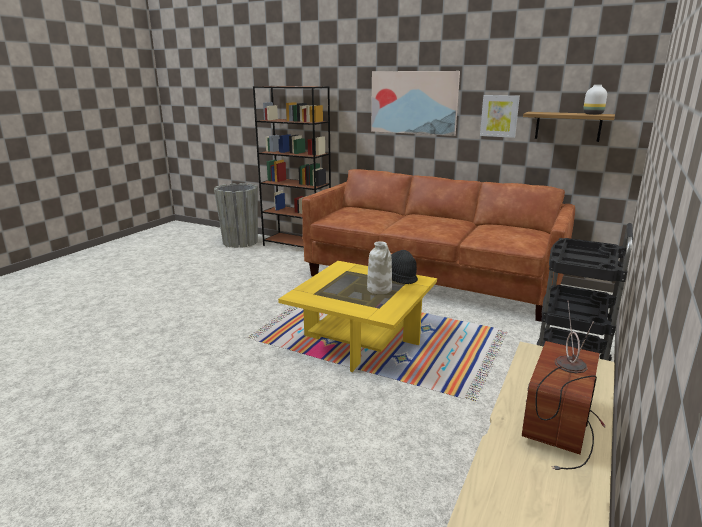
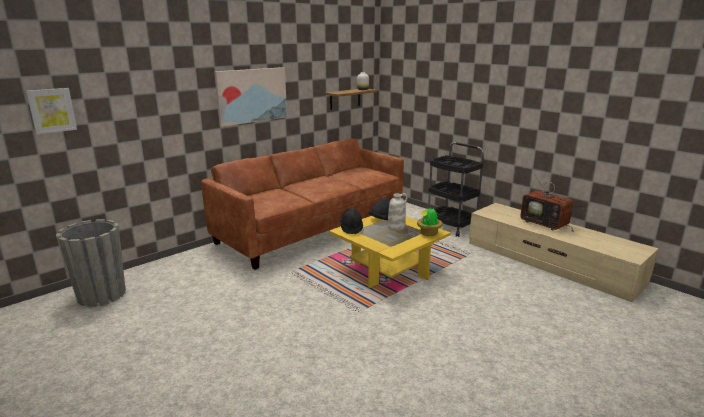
camera: 70 degrees left, 0 degrees up
(297, 246) = (166, 265): brown bookcase -> none
(351, 268) = (351, 228): none -> black hat
(373, 310) = (428, 233): none -> potted plant
(499, 116) = (310, 97): picture -> picture (52, 110)

